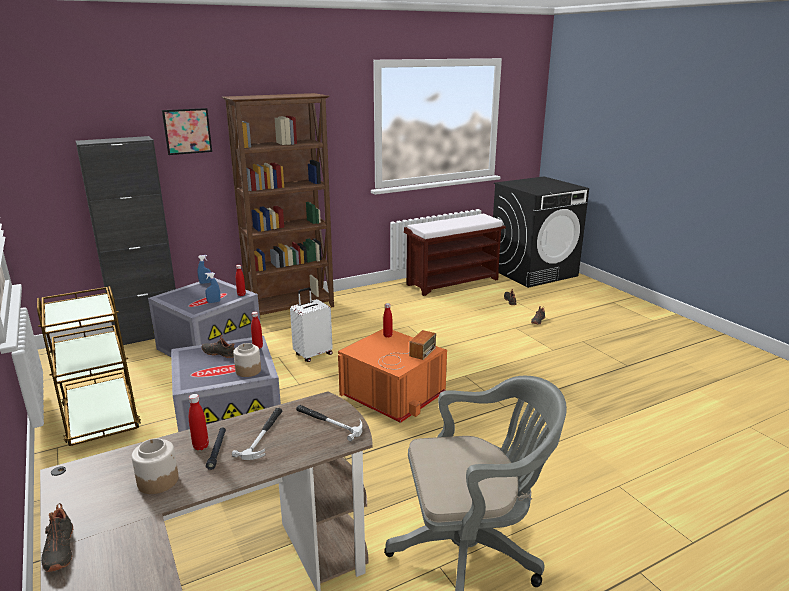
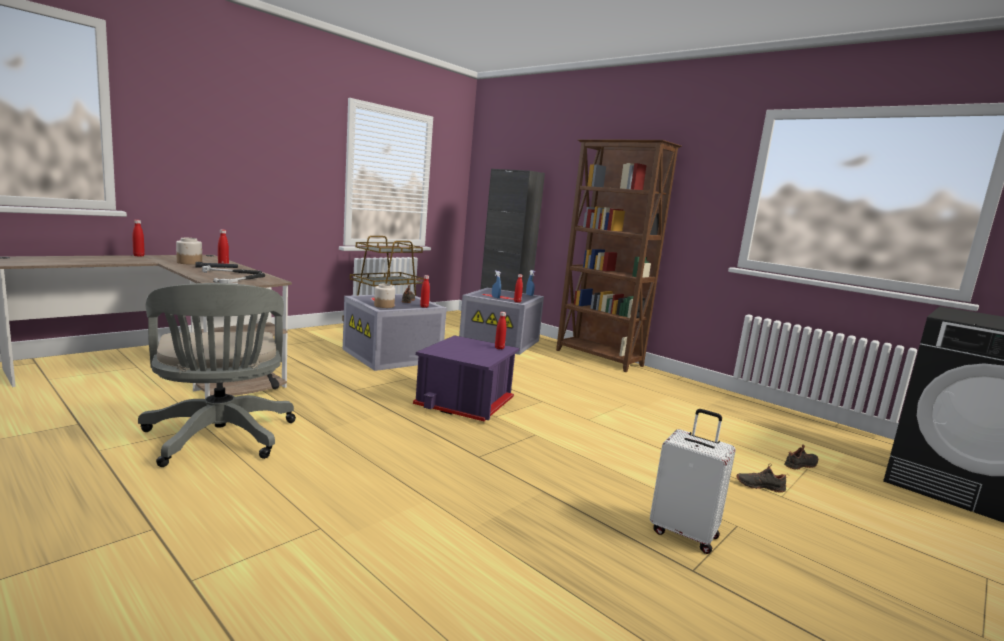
camera: 70 degrees right, 10 degrees down
(58, 550) = (139, 256): black shoe -> red bottle
(187, 131) = (571, 173): picture -> none
(313, 354) = (518, 370): white suitcase -> white suitcase (684, 533)
(393, 395) = (466, 402): orange storage box -> purple storage box
(405, 357) = (457, 353): radio -> none
(453, 282) = (797, 425): brown bench -> none

